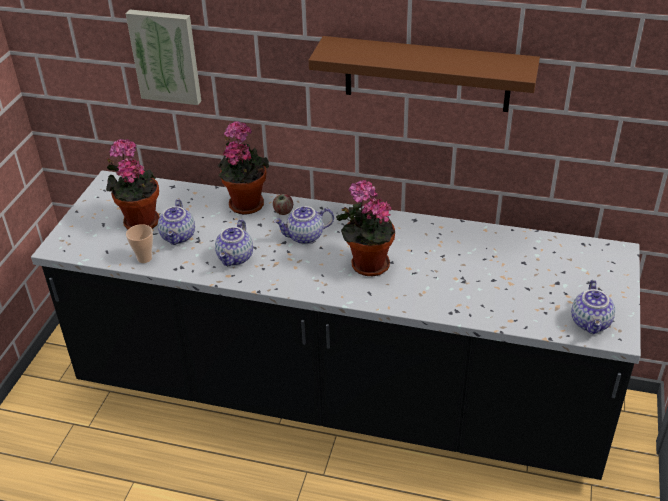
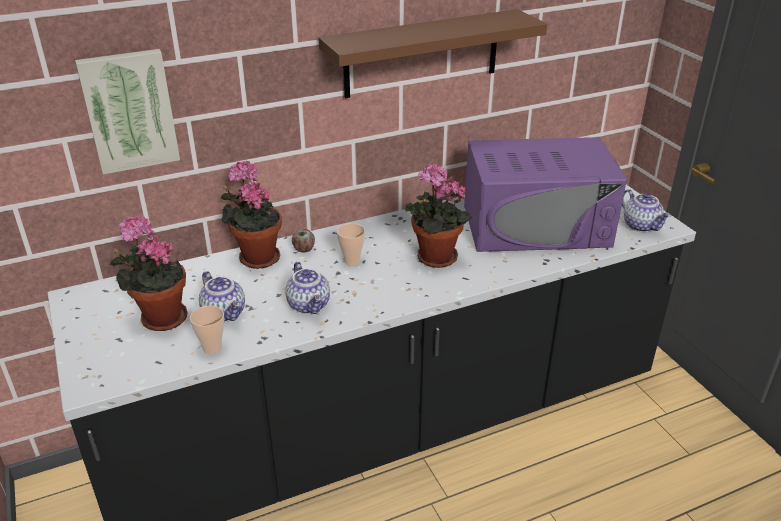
camera: 40 degrees left, 5 degrees down
(305, 237) = (352, 261): teapot -> cup
(490, 276) = (536, 225): none -> purple microwave

